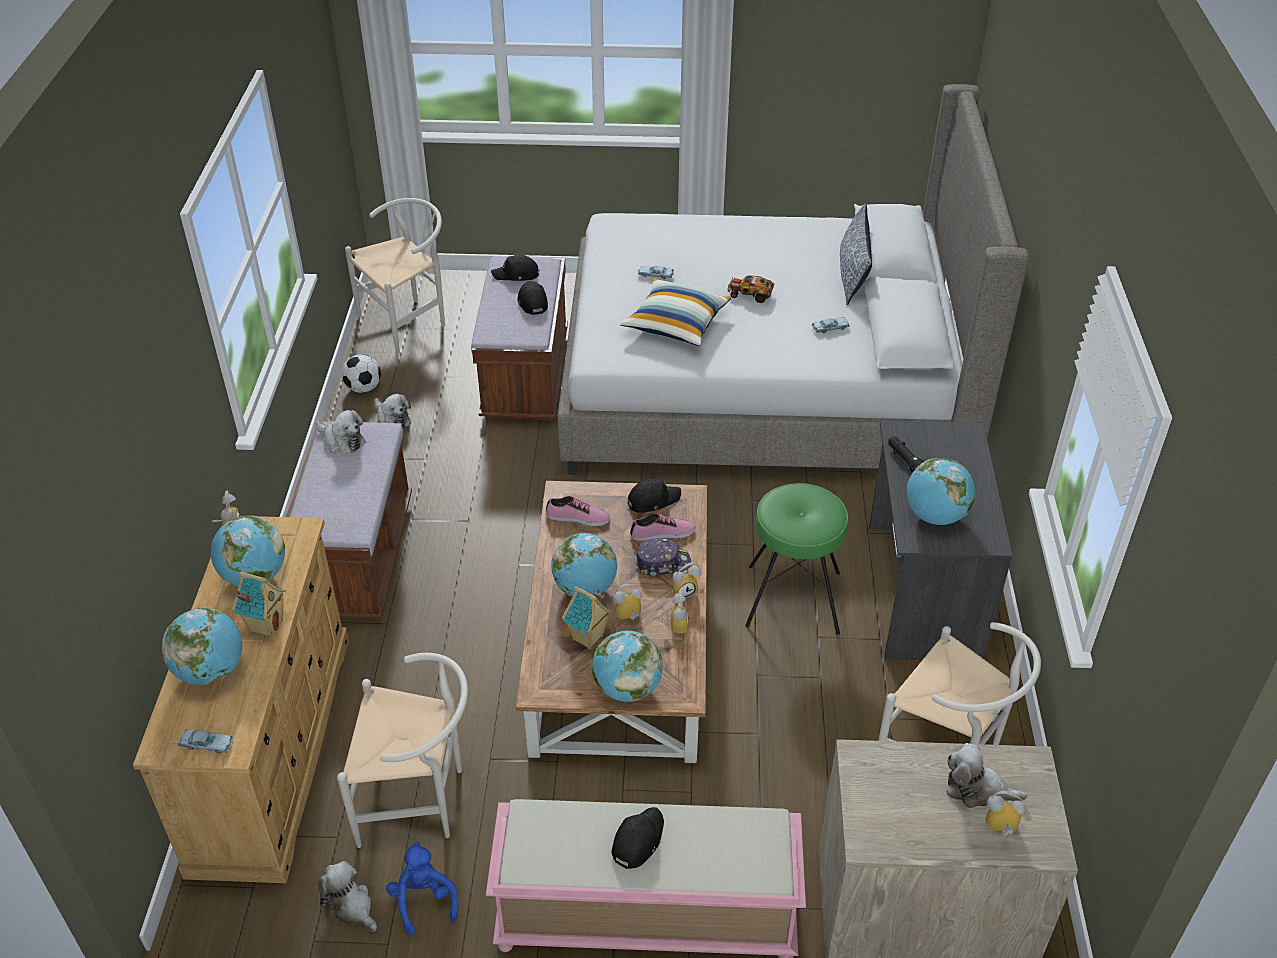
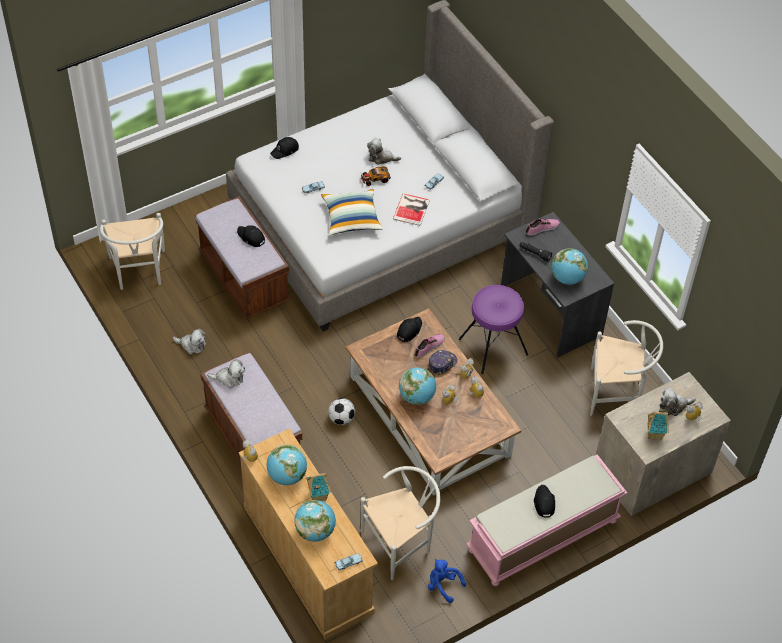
camera: 35 degrees left, 10 degrees up
(350, 906) = (413, 606): plush toy -> plush toy (381, 157)
(364, 388) = (155, 333): football -> football (341, 418)
(409, 321) = (139, 273): white chair -> white chair turned 150 degrees clockwise
(516, 274) = (225, 222): black cap -> black cap (285, 150)
(578, 518) = (380, 360): shoe -> shoe (542, 229)
(588, 638) = (440, 422): toy house -> toy house (655, 434)
(627, 688) = (478, 437): globe -> none
(771, 345) = (412, 209): none -> book
(793, 598) = (493, 346): green stool -> purple stool
(852, 272) = (418, 138): pillow -> none

